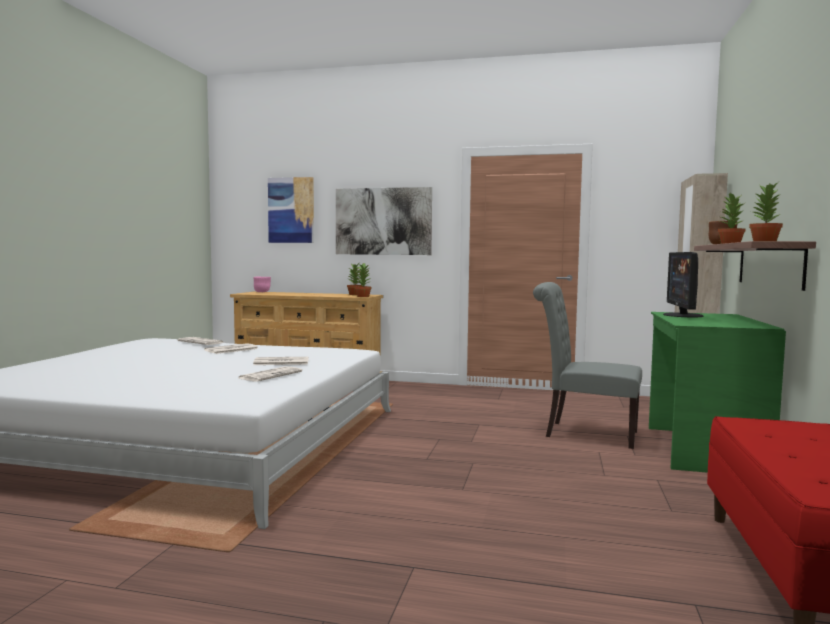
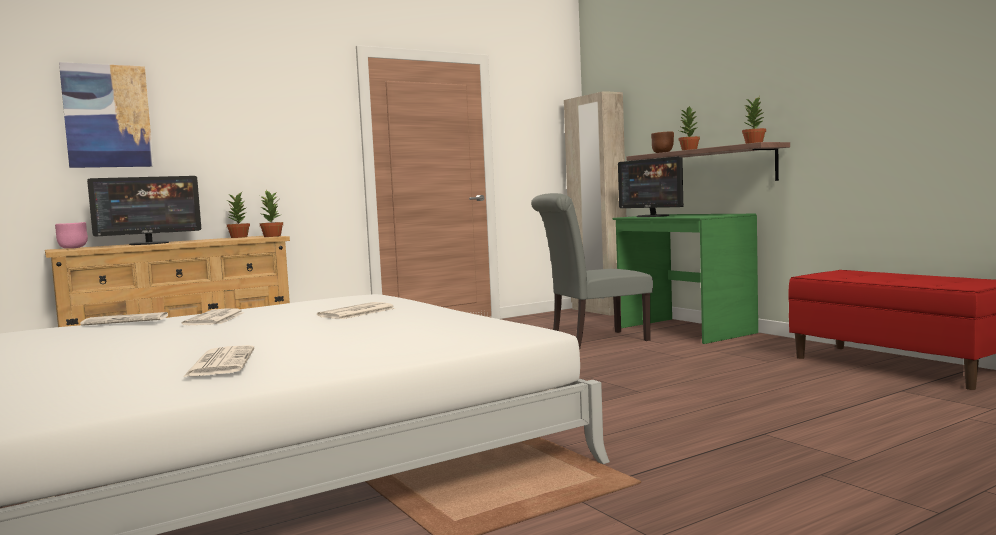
camera: 45 degrees left, 0 degrees up
(270, 375) = (416, 319): newspaper -> newspaper (220, 363)
(297, 293) = (149, 243): none -> monitor
(383, 221) = (261, 135): picture -> none

